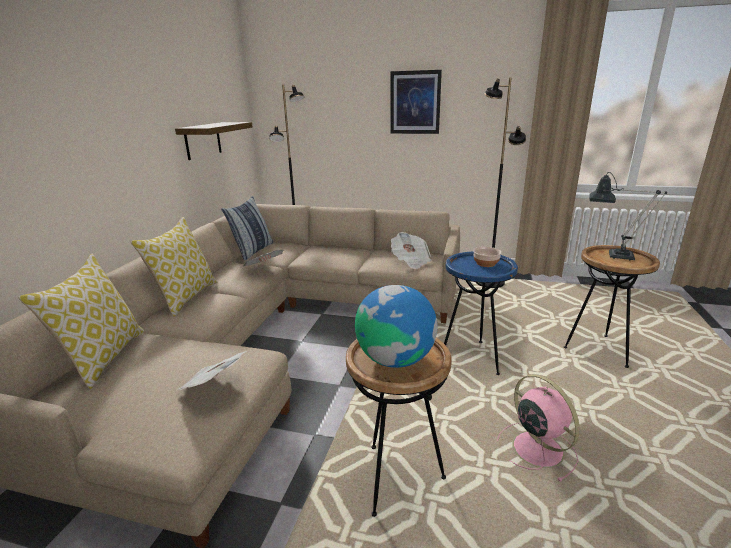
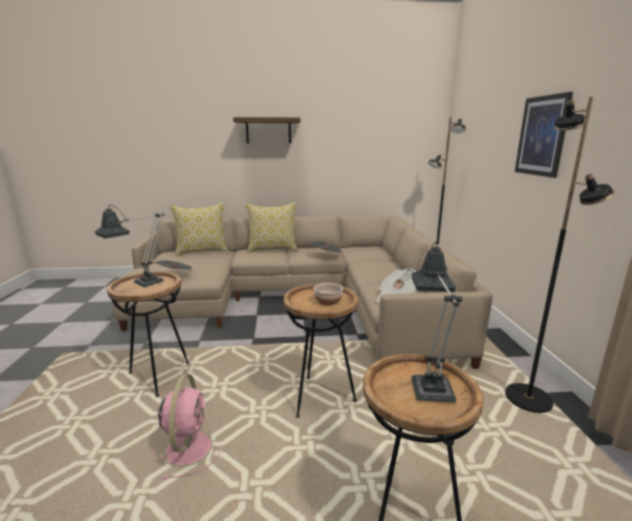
camera: 70 degrees right, 5 degrees down
(203, 140) = (368, 159): shelf -> shelf (268, 131)
(253, 251) = (359, 247): pillow -> none
(395, 359) = (142, 284): globe -> table lamp
(472, 358) = (320, 398): blue side table -> brown side table
(535, 447) = (189, 446): pink fan -> pink fan turned 45 degrees counterclockwise

